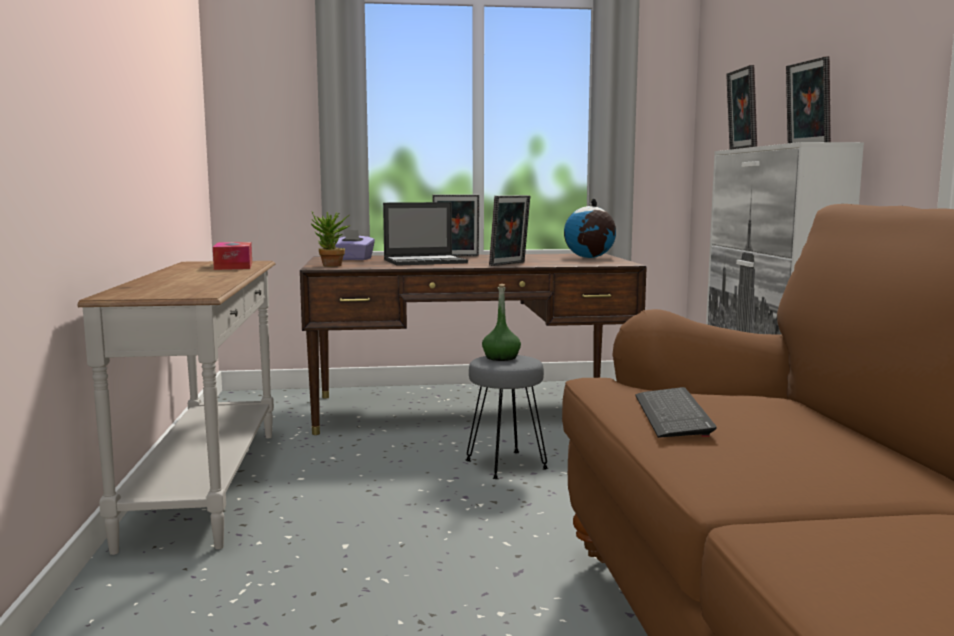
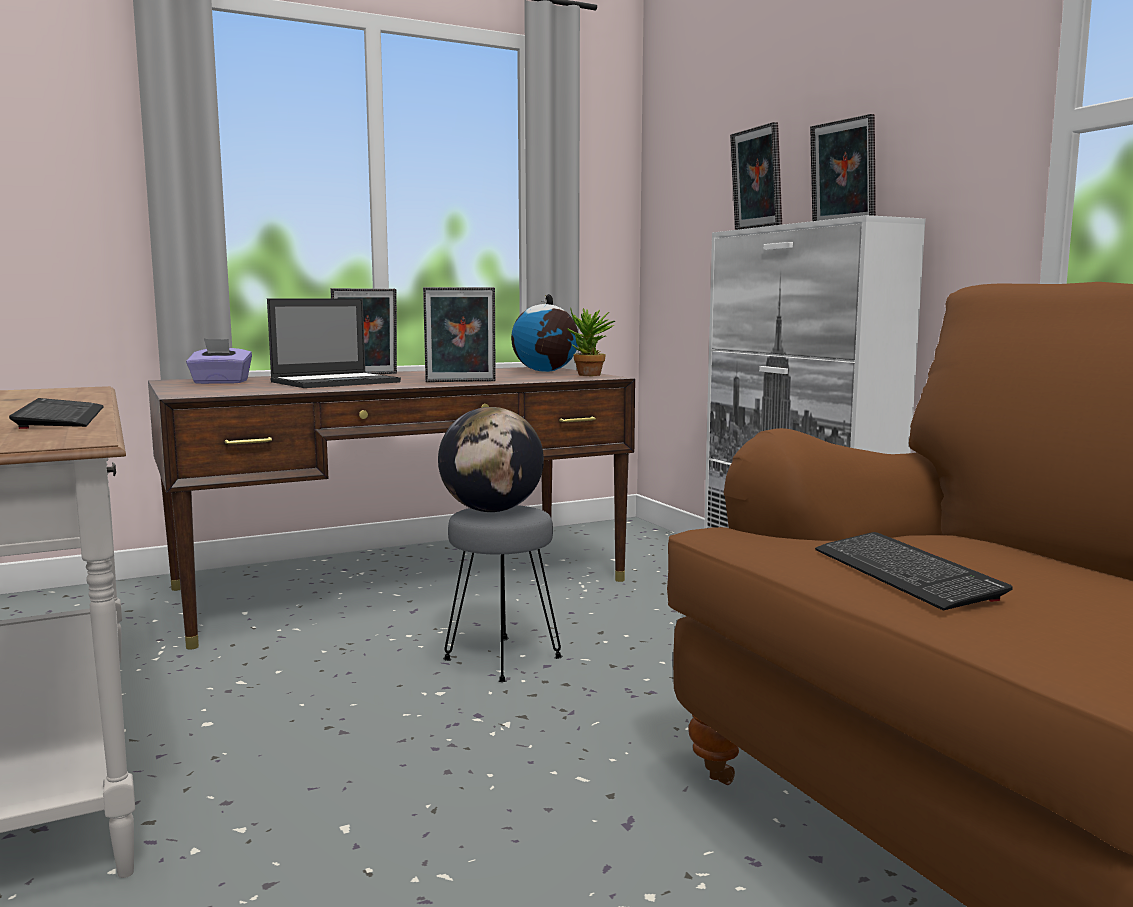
camera: 20 degrees left, 0 degrees up
(214, 280) = (61, 417): none -> keyboard
(233, 266) = (58, 395): tissue box -> none
(330, 266) = (201, 392): potted plant -> potted plant (590, 375)
(501, 358) = (491, 510): green bottle -> globe
(509, 264) = (460, 381): picture frame -> picture frame turned 60 degrees clockwise

